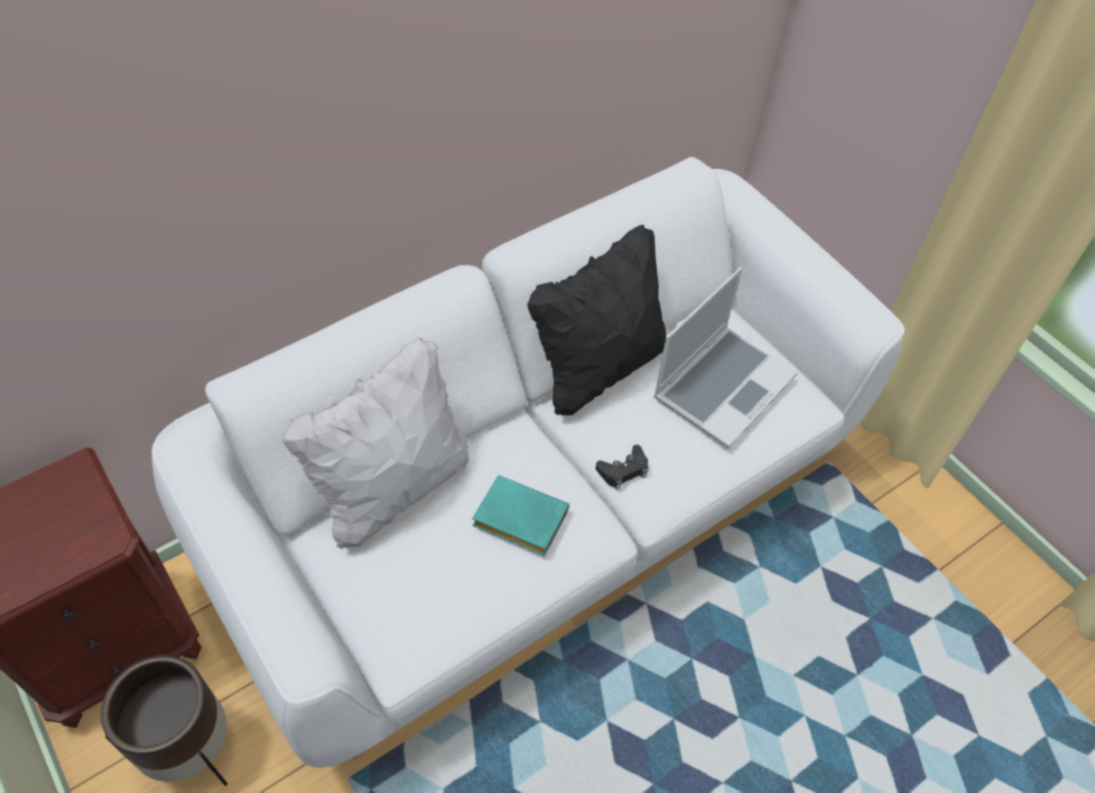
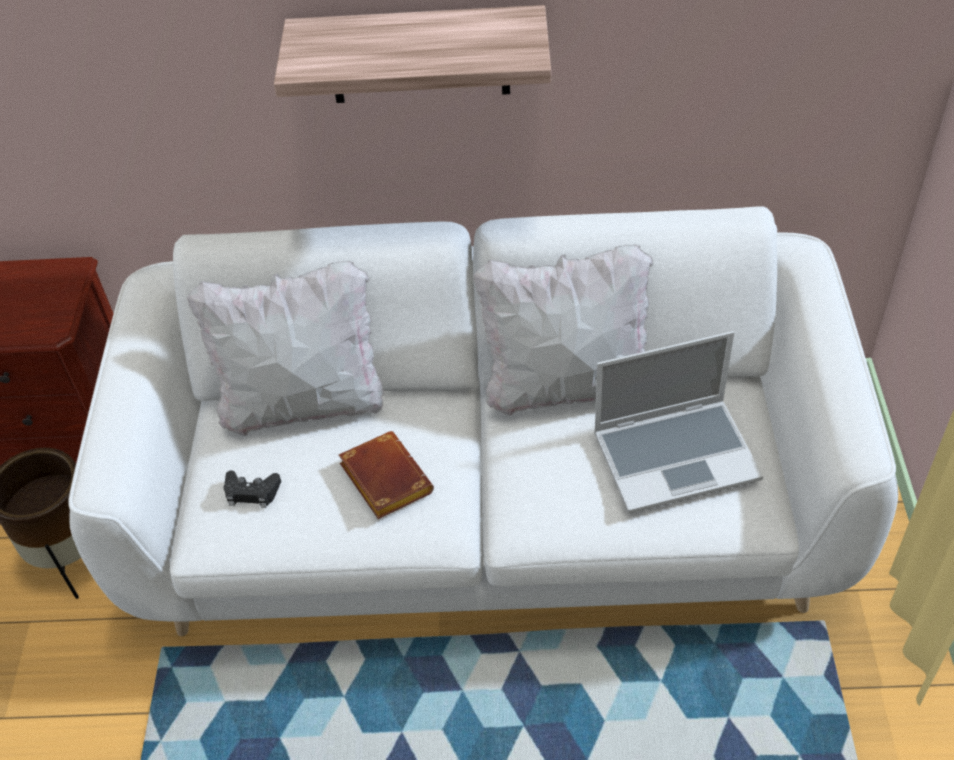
camera: 40 degrees right, 5 degrees down
(404, 117) = (419, 55): none -> shelf
(517, 520) = (382, 479): turquoise book -> brown book
(598, 370) = (566, 387): black pillow -> white pillow
(623, 470) = (513, 485): black game controller -> black game controller (251, 492)

